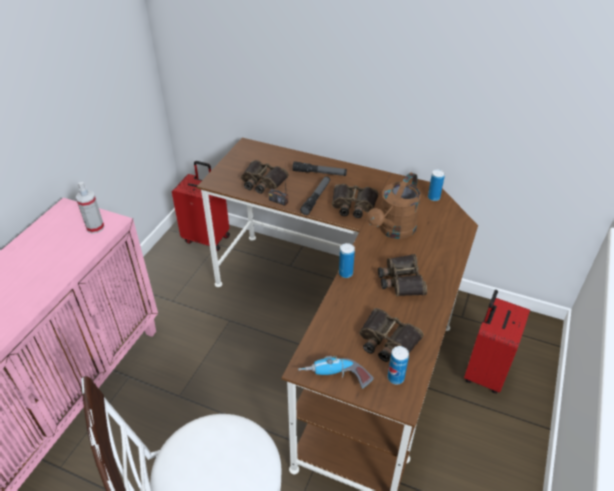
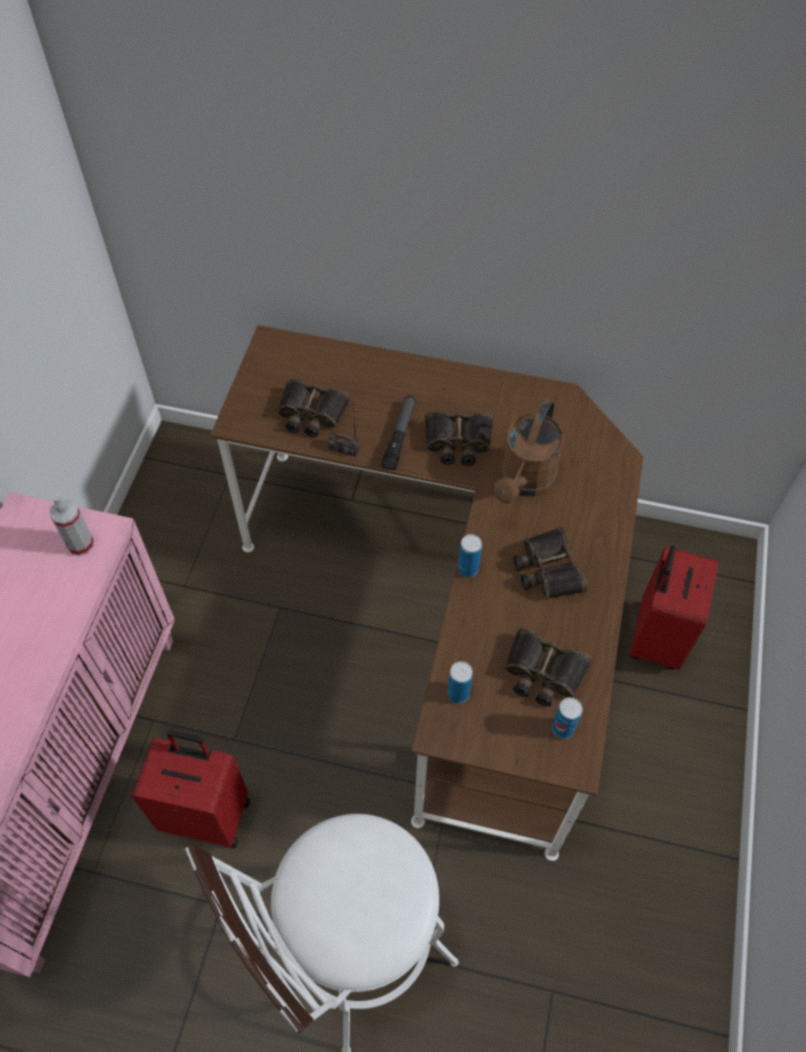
camera: 10 degrees left, 15 degrees up
(207, 238) = (211, 466): red suitcase -> red suitcase (207, 813)
(319, 173) = (395, 385): flashlight -> none
(335, 378) = (483, 742): power drill -> none
(433, 197) = (574, 412): can -> can (458, 693)

